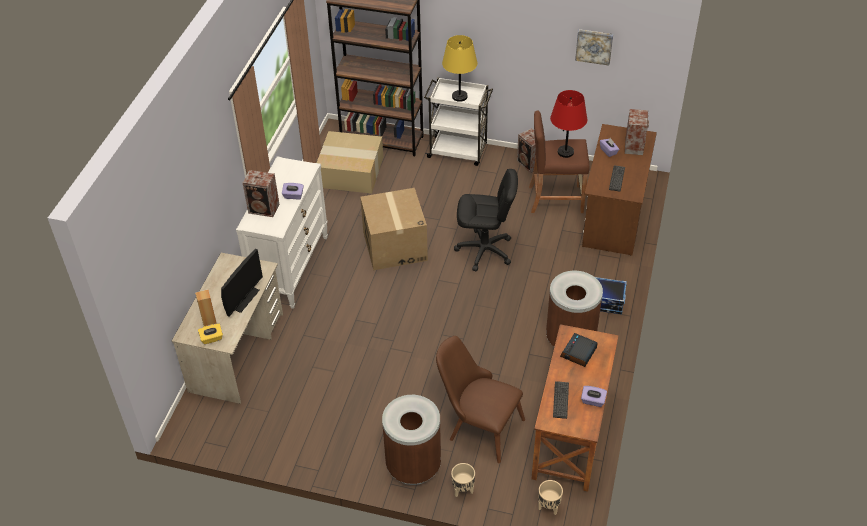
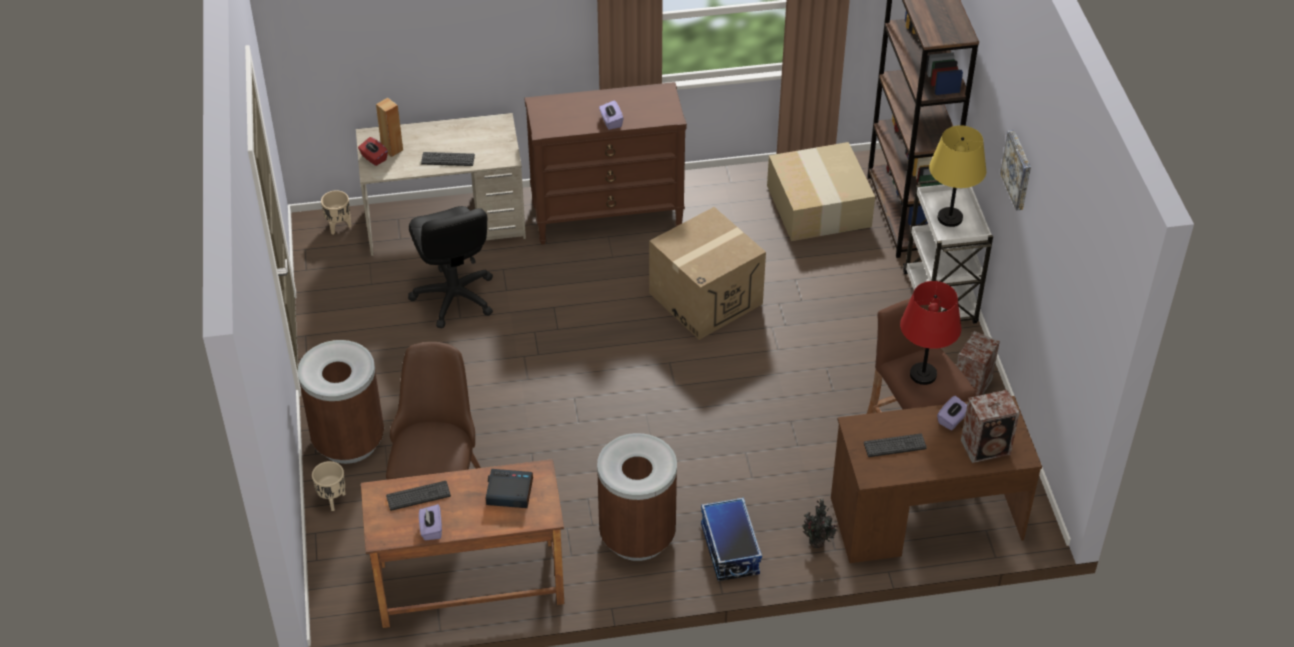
camera: 65 degrees right, 0 degrees up
(212, 338) = (373, 158): yellow tissue box -> red tissue box
(244, 298) = (448, 159): monitor -> keyboard
(264, 209) = (573, 107): speaker -> none
(291, 267) = (607, 216): white dresser -> brown dresser
(484, 251) = (754, 392): black office chair -> black office chair (454, 297)
(548, 507) = (341, 593): beige planter -> beige planter (339, 226)
(594, 46) = (1063, 279): picture -> picture (1018, 170)
(612, 263) = (817, 543): none -> potted plant

